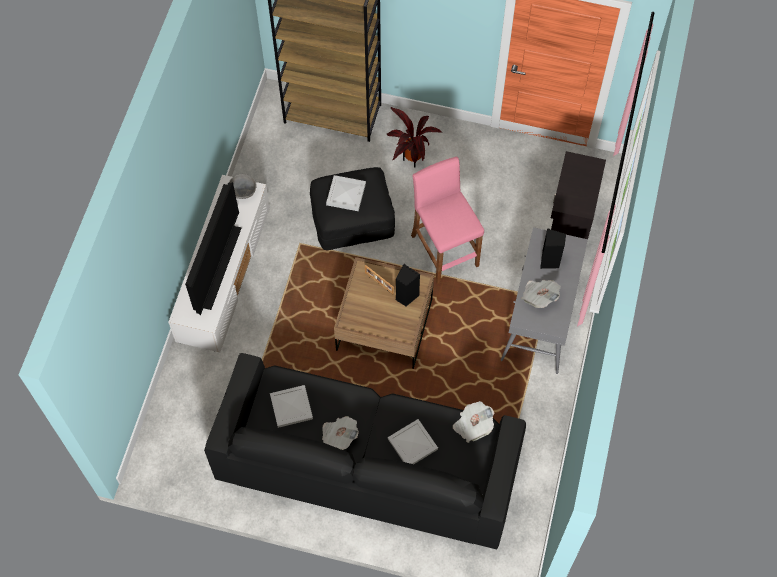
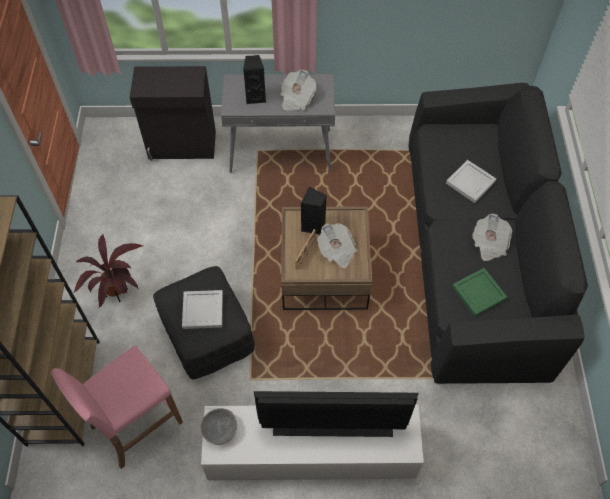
camera: 105 degrees left, 5 degrees down
(292, 407) = (479, 292): white tray -> green tray
(444, 250) = (225, 239): pink stool -> pink stool (136, 424)
(472, 425) = (432, 142): newspaper -> newspaper (337, 251)

